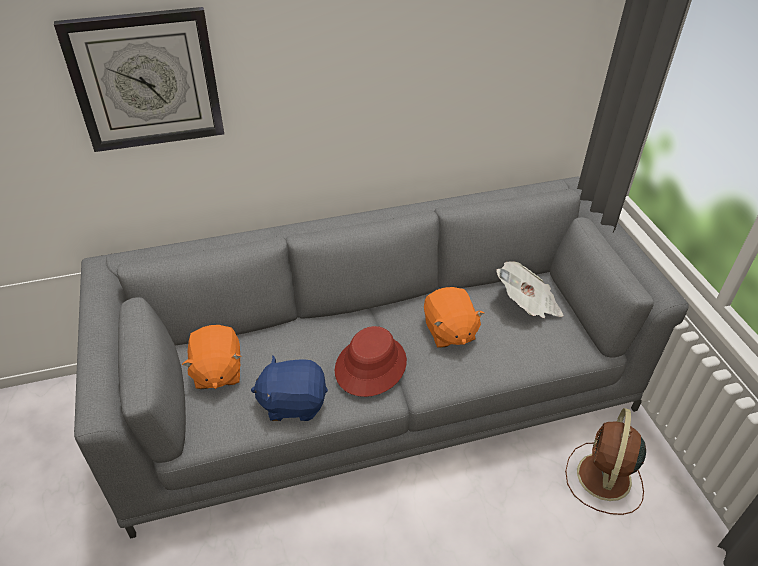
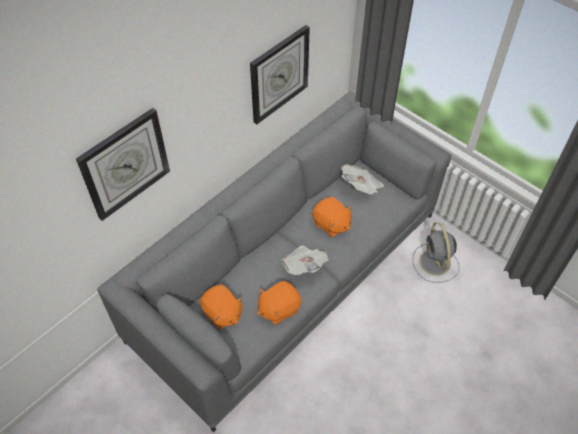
camera: 30 degrees left, 10 degrees up
(293, 403) = (278, 309): blue plush toy -> orange plush toy
(370, 365) = (304, 266): red hat -> newspaper
(450, 77) = (279, 74): none -> wall clock
(603, 479) = (435, 263): brown fan -> grey fan

